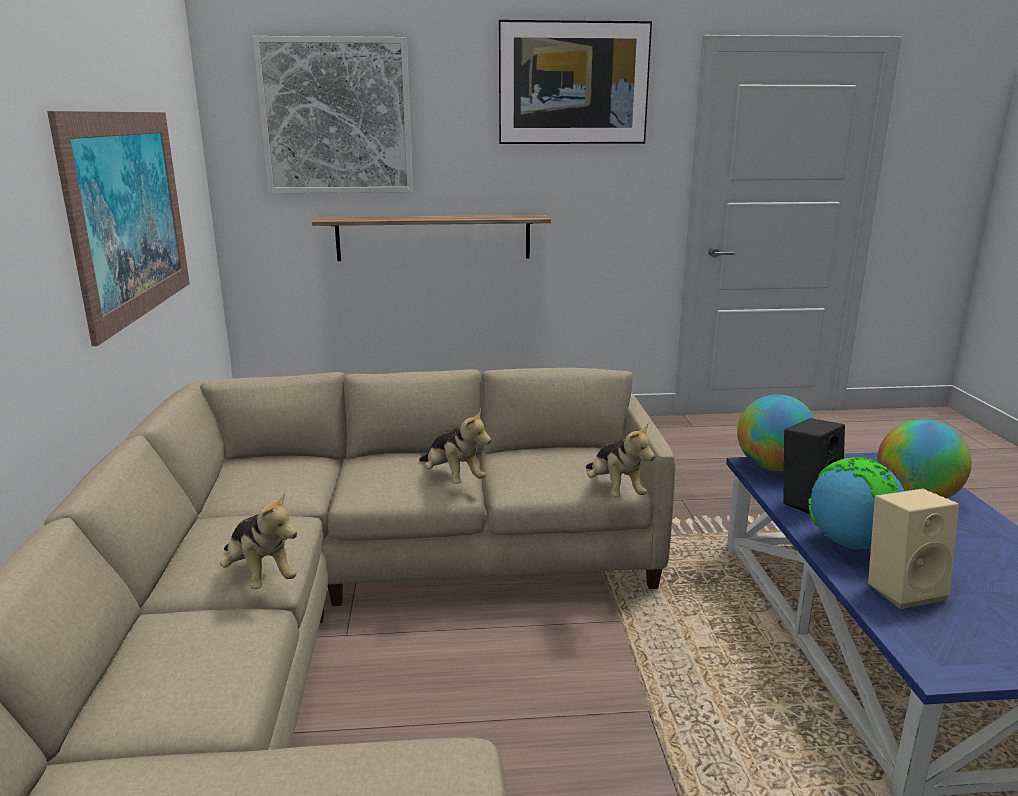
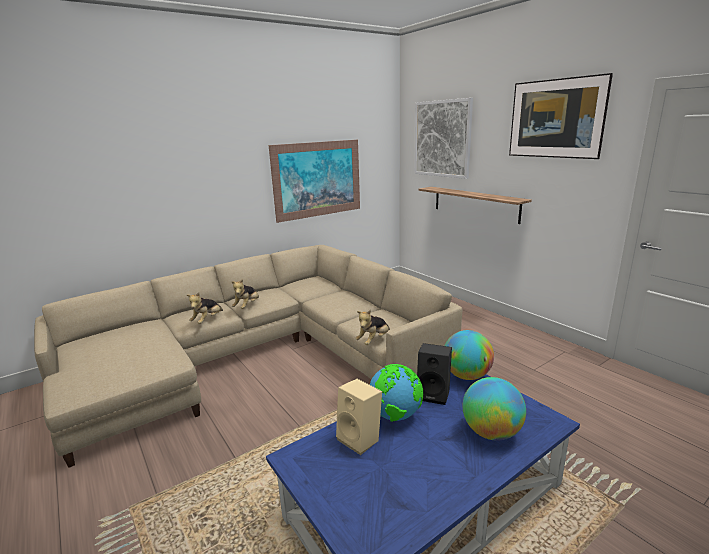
camera: 60 degrees right, 0 degrees up
(452, 478) = (342, 308): plush toy -> plush toy (207, 320)

